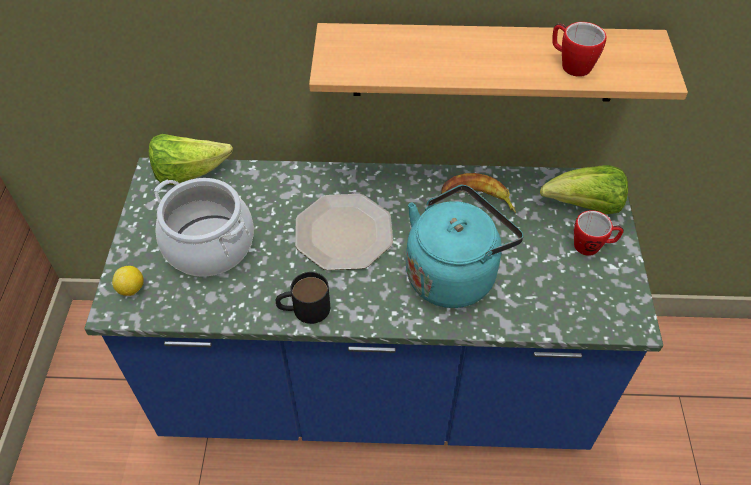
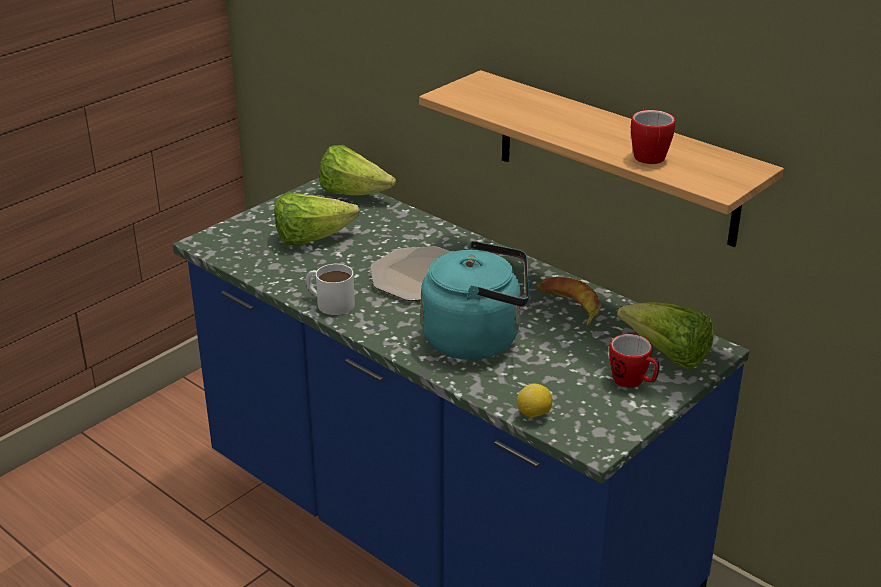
camera: 40 degrees right, 20 degrees down
(132, 289) = (228, 237): lemon -> lemon (534, 415)
(209, 246) = (311, 239): cooking pot -> lettuce
(304, 309) = (329, 302): black mug -> white mug

